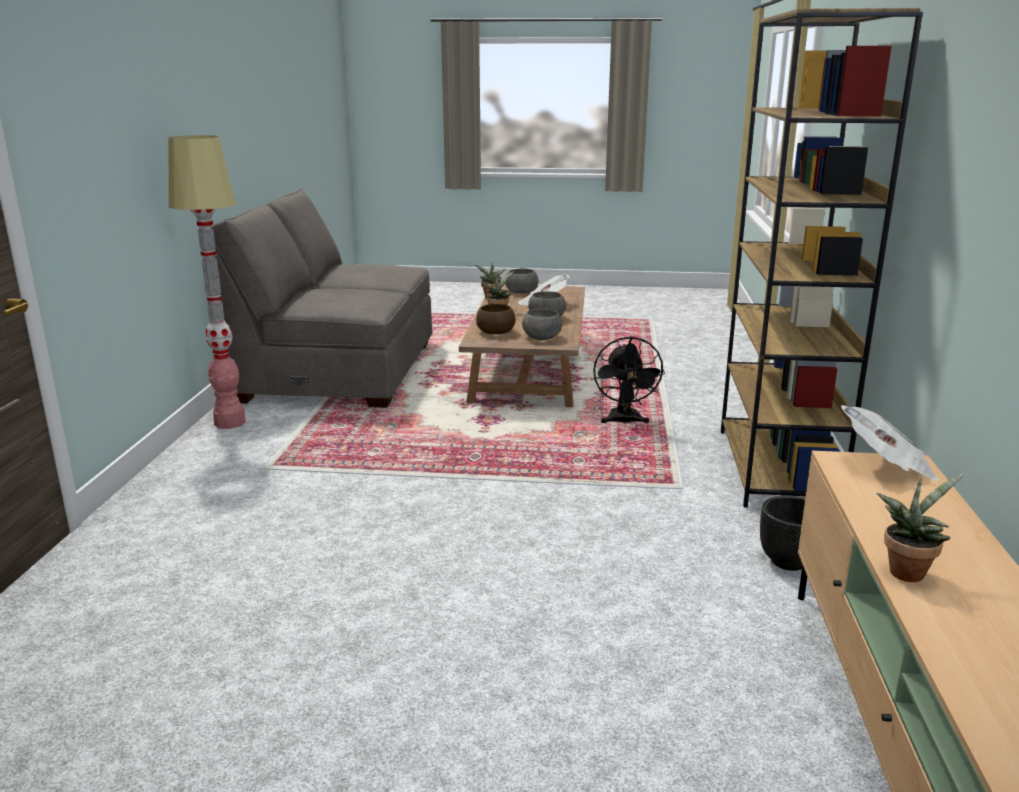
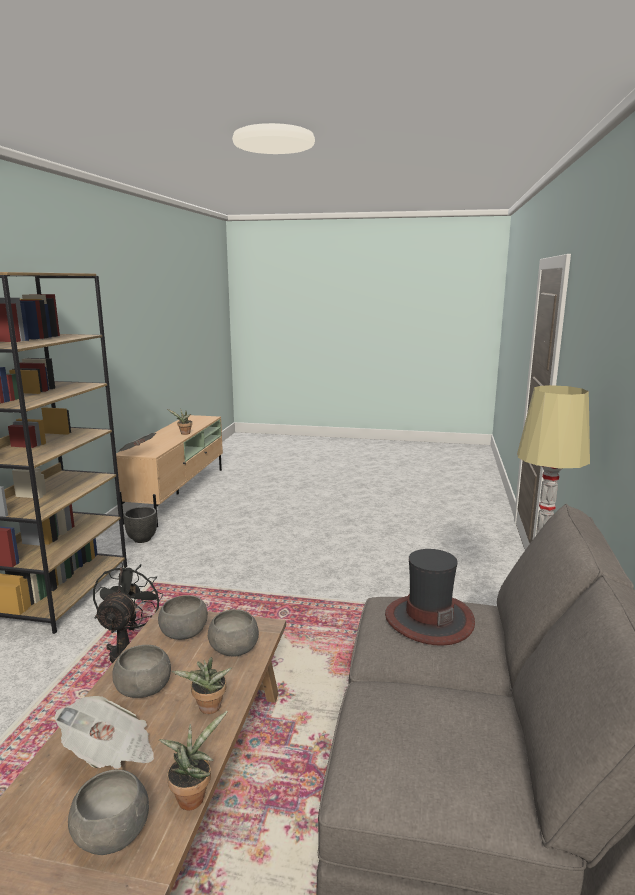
camera: 175 degrees left, 5 degrees down
(345, 298) = (428, 619): none -> hat
(495, 332) = (234, 648): brown bowl -> grey bowl

